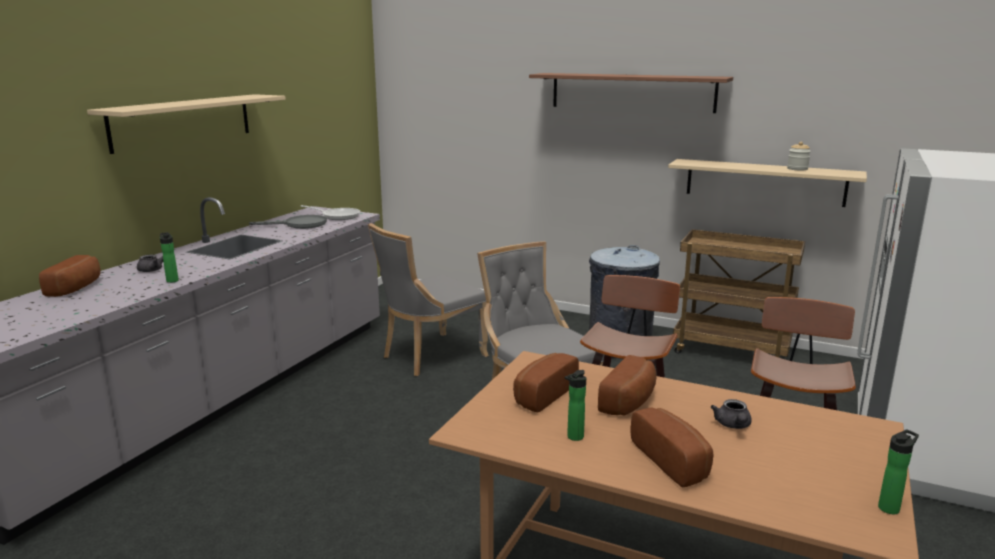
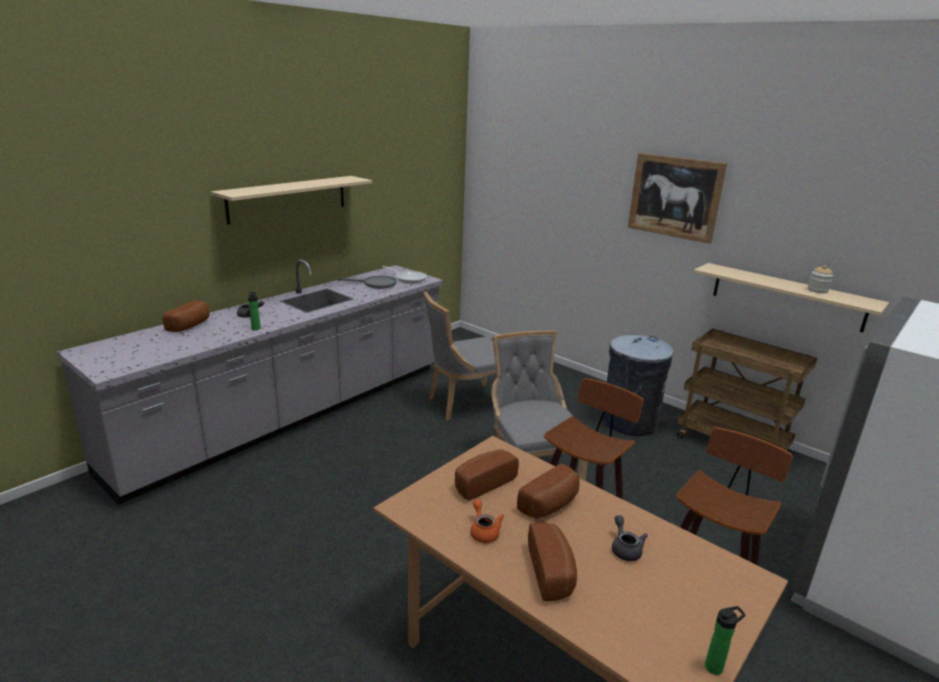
camera: 15 degrees right, 5 degrees up
(573, 437) = (484, 531): bottle -> orange teapot
(632, 92) = (674, 197): shelf -> picture
(733, 425) = (625, 548): grey teapot -> grey teapot turned 150 degrees clockwise

